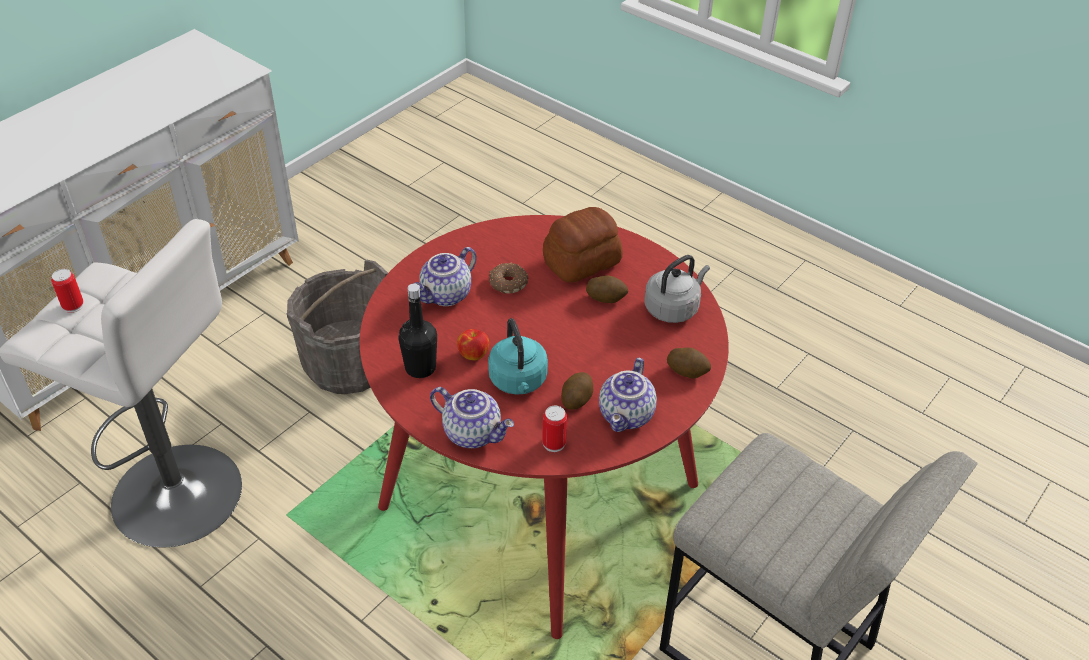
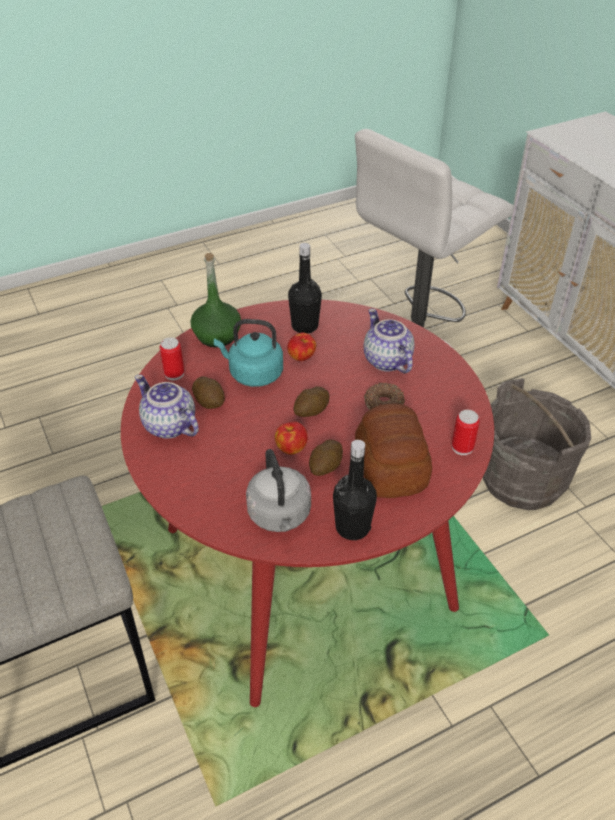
camera: 115 degrees right, 0 degrees up
(73, 306) = (458, 189): can -> can (462, 447)
(473, 433) = (217, 336): teapot -> green bottle
(598, 324) = (291, 448): none -> apple
(655, 267) = (352, 527): none -> black bottle
(687, 371) = (188, 489): potato -> potato (311, 411)

